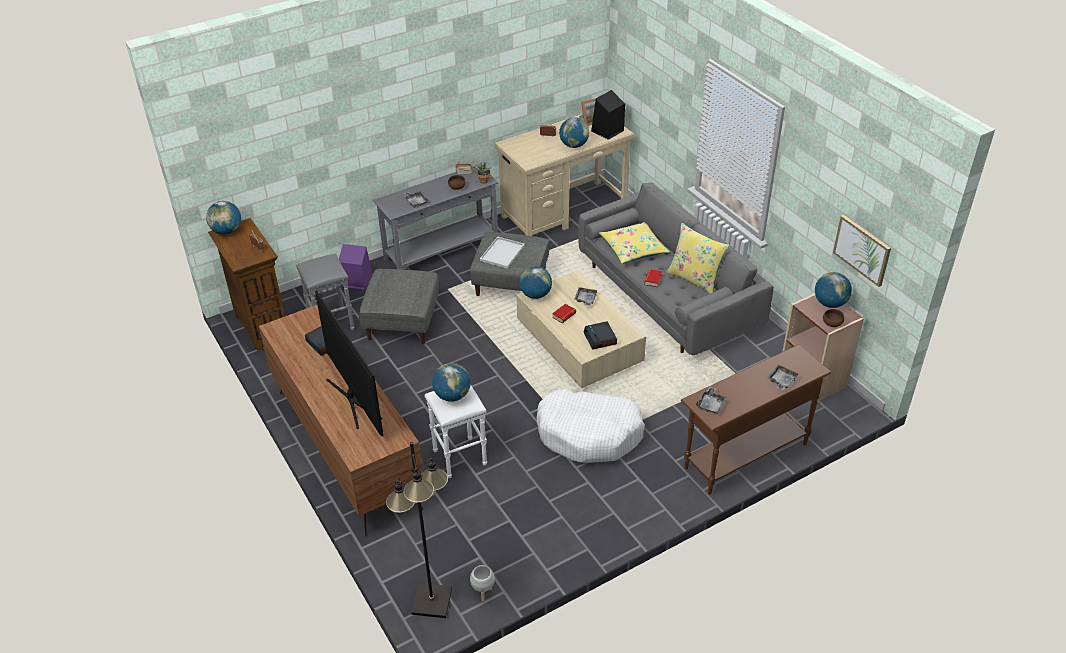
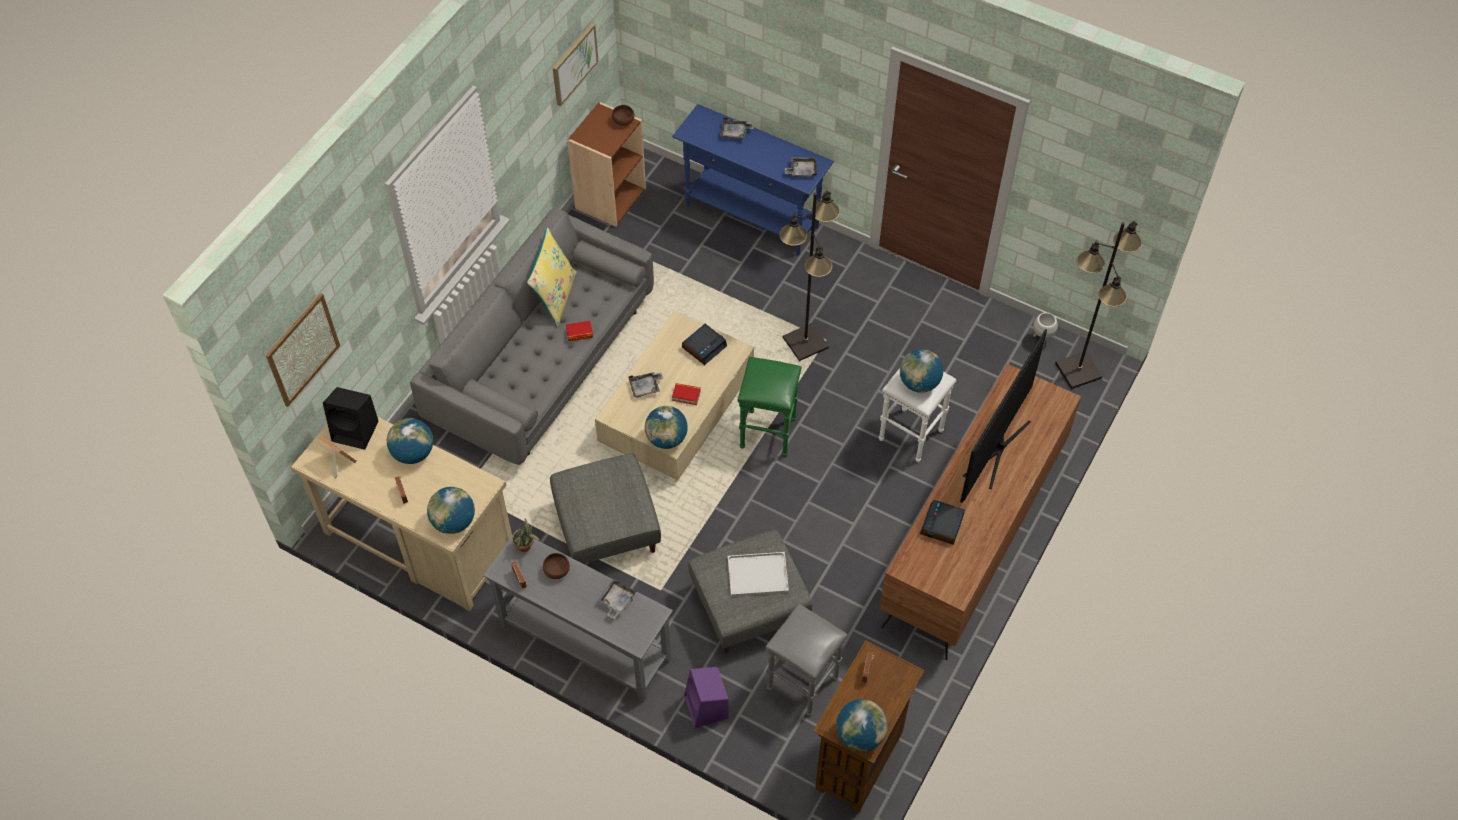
camera: 120 degrees left, 15 degrees up
(502, 254) = (615, 503): white tray -> white tray (759, 574)
(523, 381) = (769, 432): none -> green stool
(589, 434) = (806, 343): white dog bed -> black floor lamp
(633, 249) = (529, 374): yellow pillow -> none
(636, 64) = (302, 349): none -> picture
(745, 456) = (752, 217): brown console table -> blue console table
(830, 303) = (591, 130): globe -> globe (454, 522)

